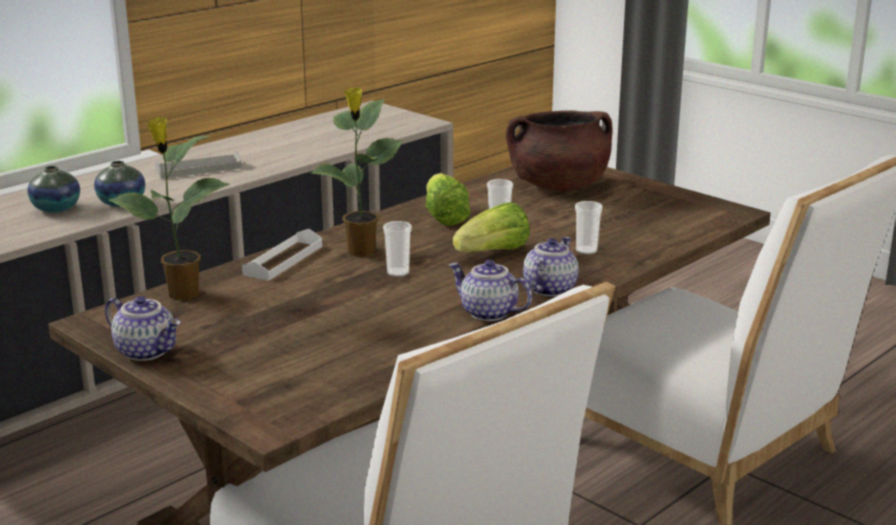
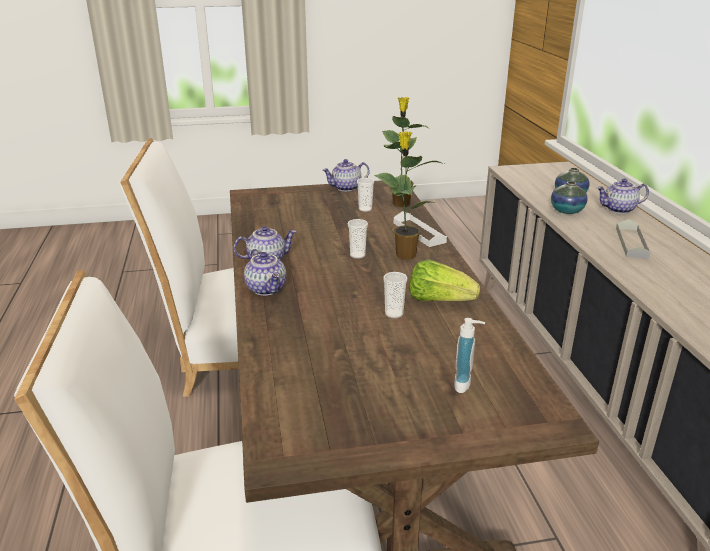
camera: 125 degrees right, 5 degrees up
(91, 183) = (619, 210): none -> teapot
(494, 253) = (347, 293): lettuce -> none
(558, 186) = (466, 384): brown cooking pot -> soap dispenser
(586, 250) = (303, 328): cup -> cup (365, 209)

